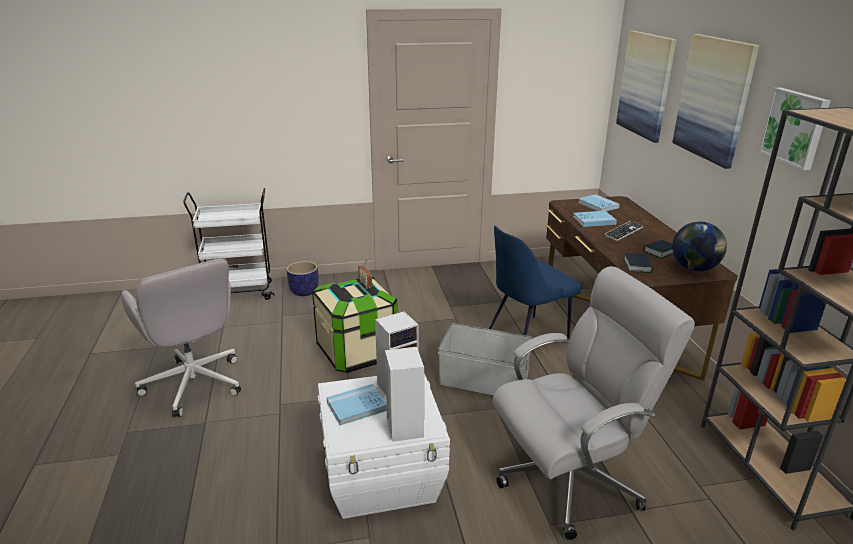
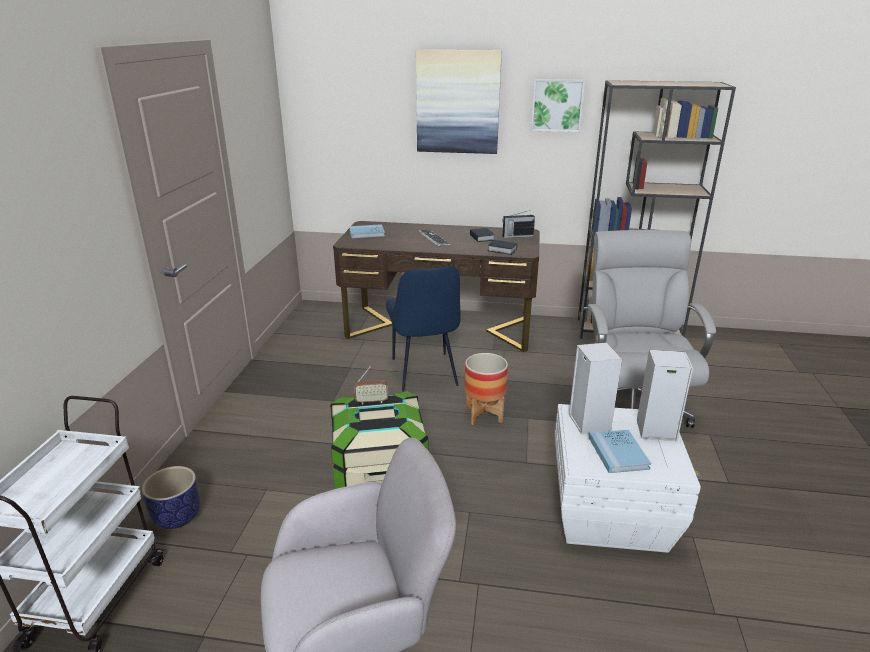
camera: 70 degrees left, 0 degrees up
(484, 381) = (484, 414): grey storage box -> planter
(594, 220) = (399, 242): blue book -> none
(646, 85) = (348, 108): picture -> none
(694, 268) = (517, 236): globe -> radio

